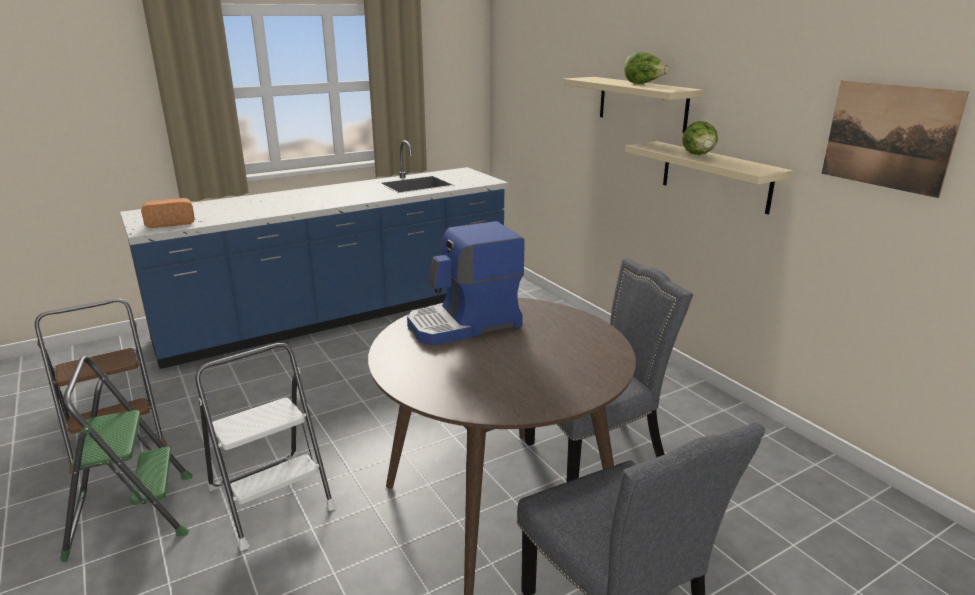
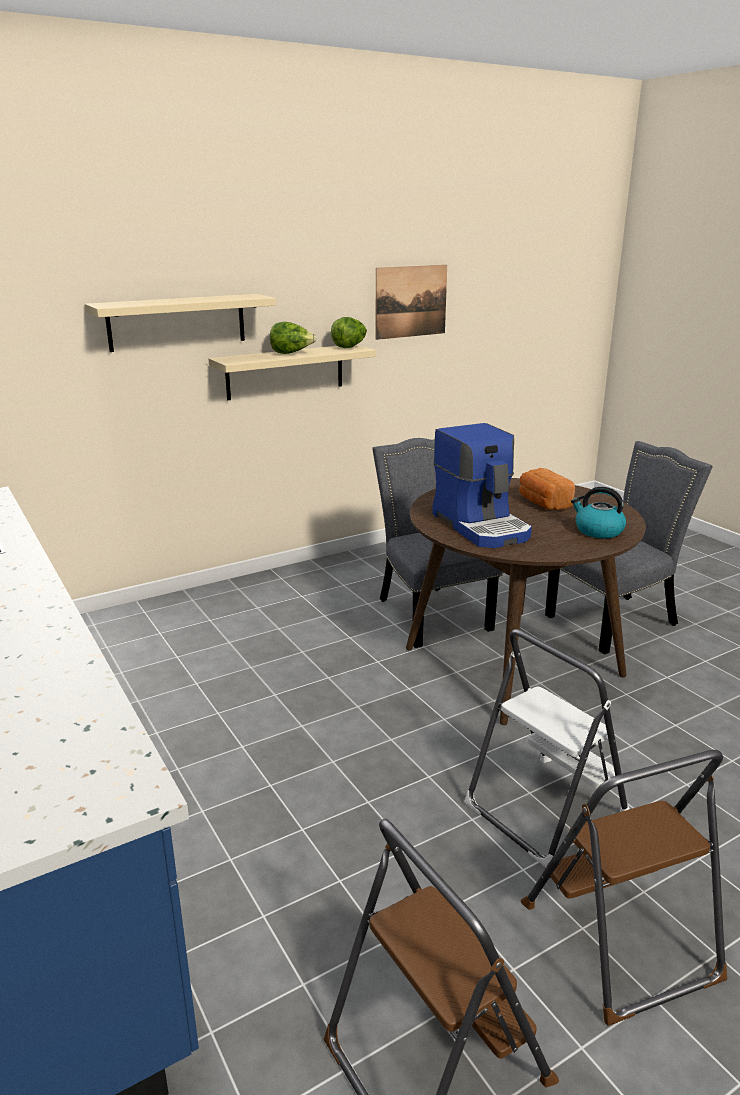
camera: 90 degrees left, 0 degrees up
(125, 515) = (622, 945): green step ladder -> brown step ladder
(170, 223) = (83, 768): bread -> bread (543, 503)
(444, 384) = (598, 531): none -> kettle
(643, 84) = (197, 298): lettuce -> lettuce (349, 347)

